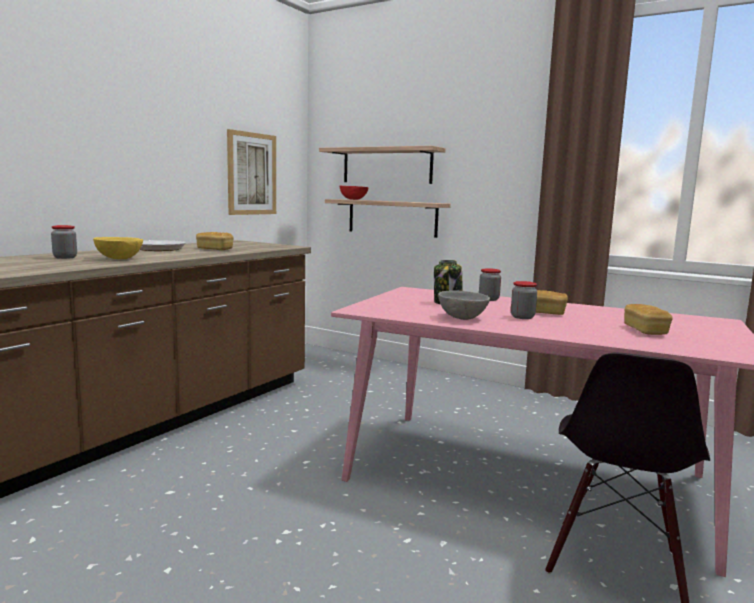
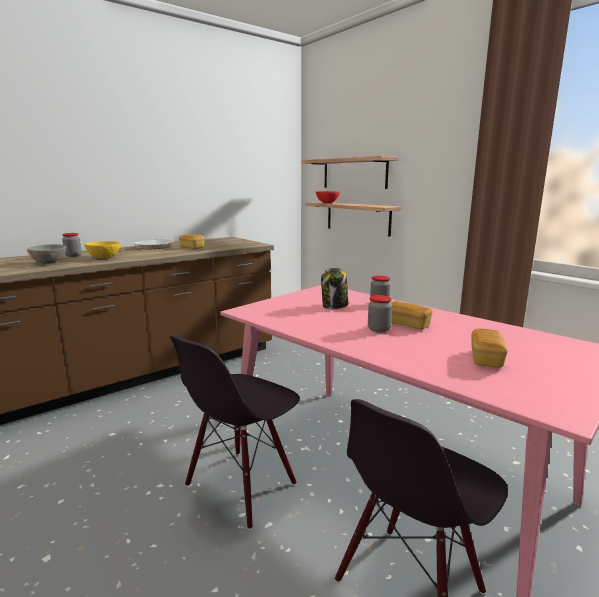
camera: 20 degrees right, 5 degrees up
(252, 174) = (247, 184): picture -> none
(384, 515) = (241, 486): none -> black chair
(463, 318) = (320, 326): grey bowl -> grey bowl (50, 263)

